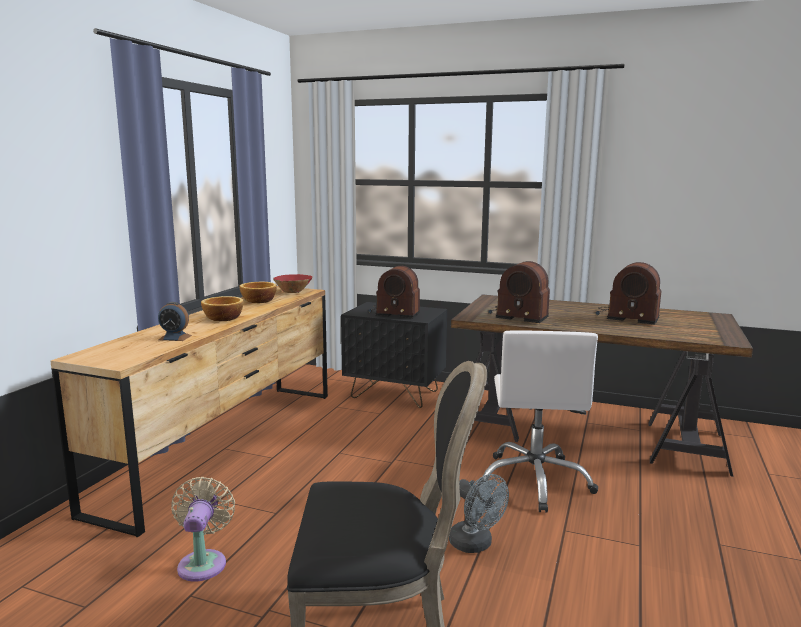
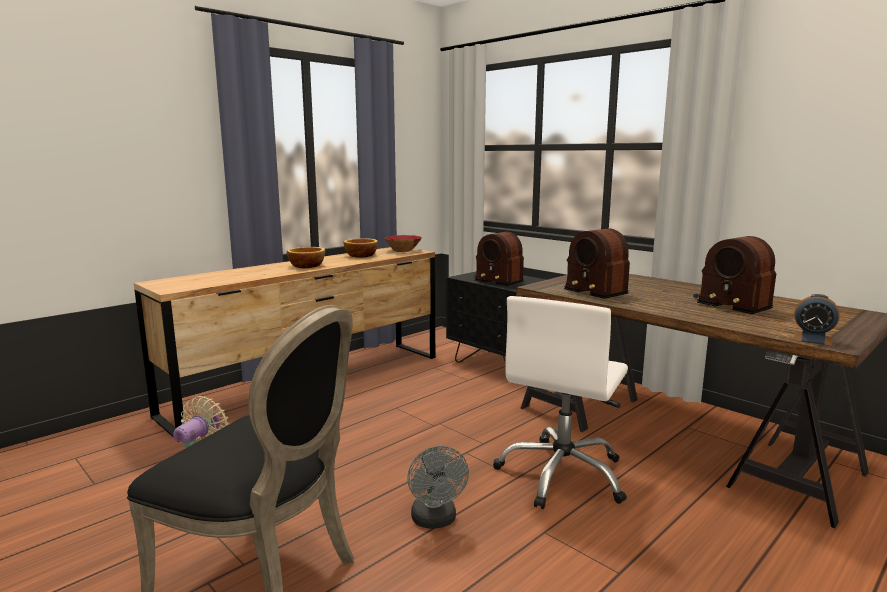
camera: 25 degrees right, 0 degrees up
(175, 337) = (243, 276): alarm clock -> alarm clock (812, 340)

